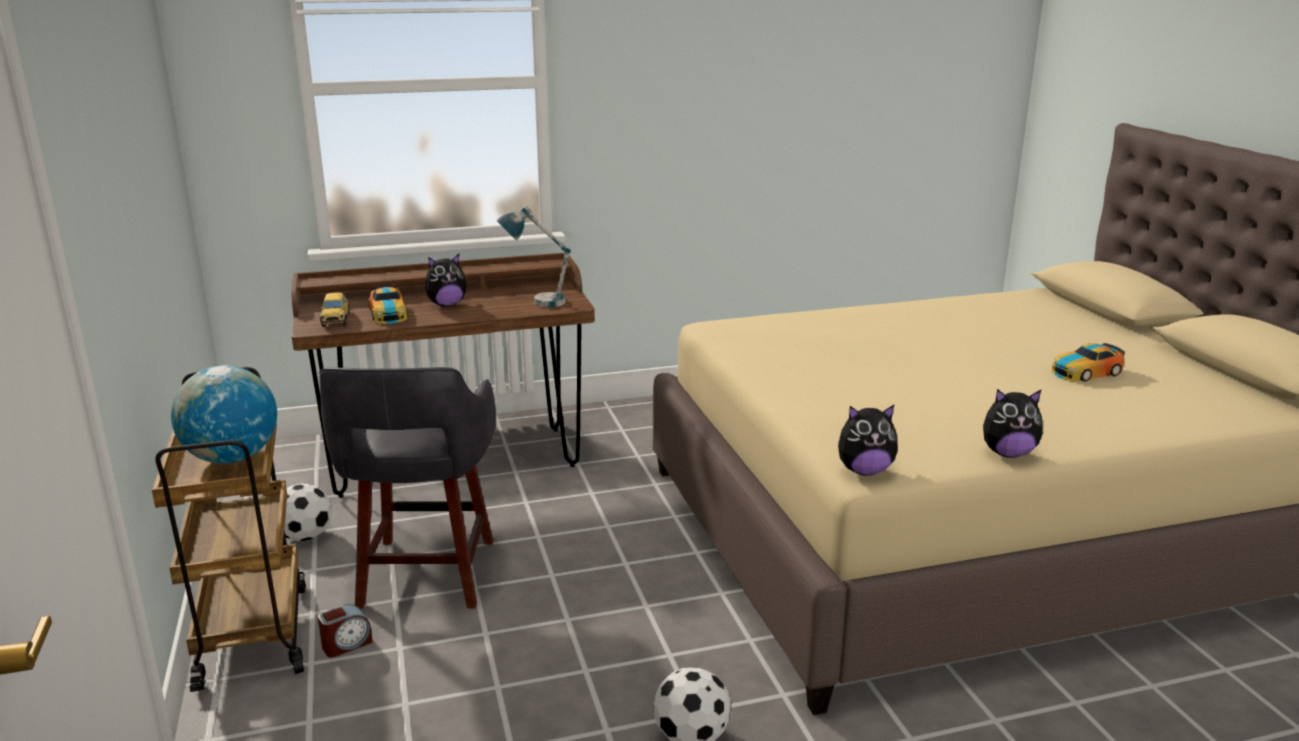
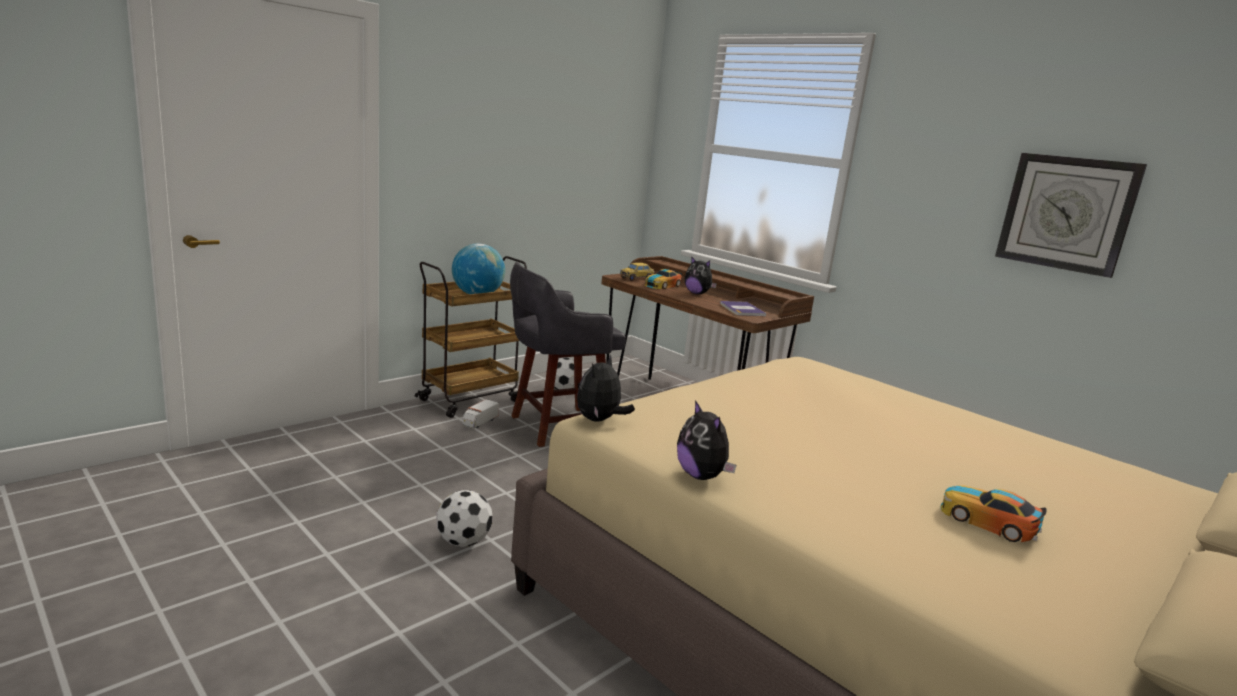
camera: 60 degrees right, 5 degrees down
(346, 644) = (479, 422): alarm clock -> toy truck
(536, 301) = (741, 309): table lamp -> book
(780, 95) = (1066, 213): none -> wall clock
(864, 471) = (600, 420): plush toy -> plush toy turned 60 degrees clockwise

